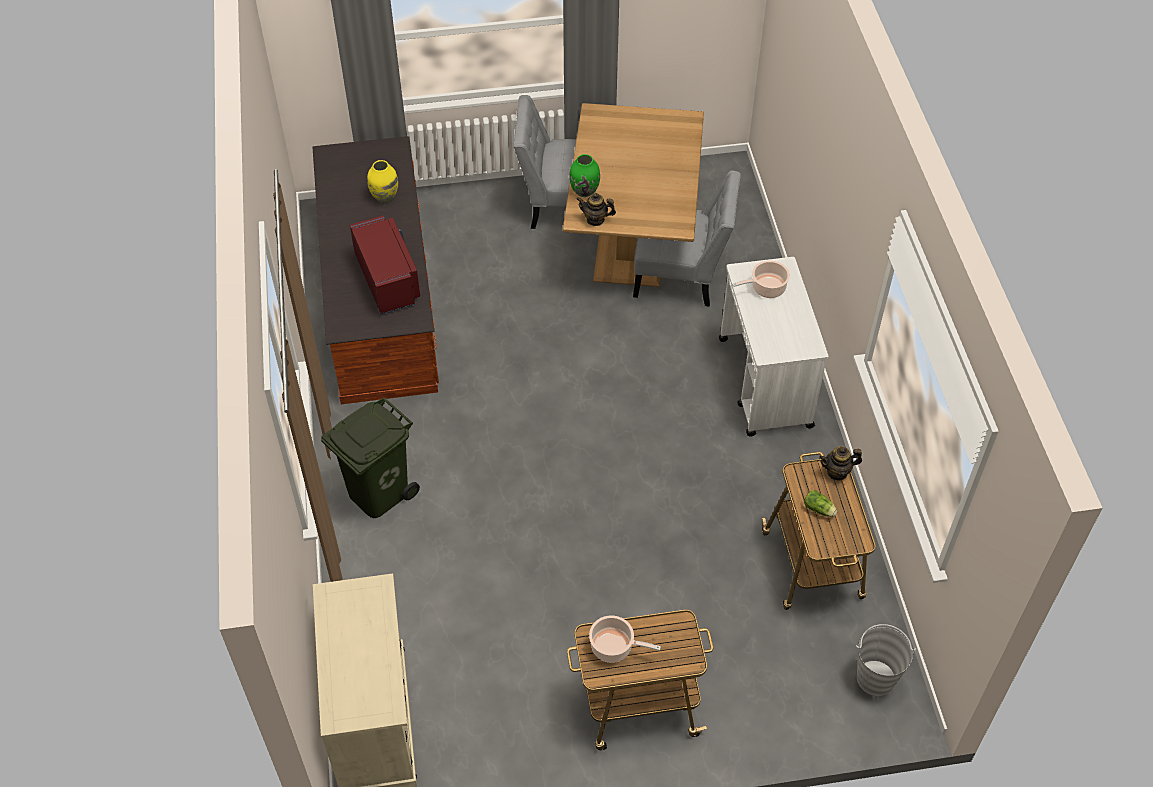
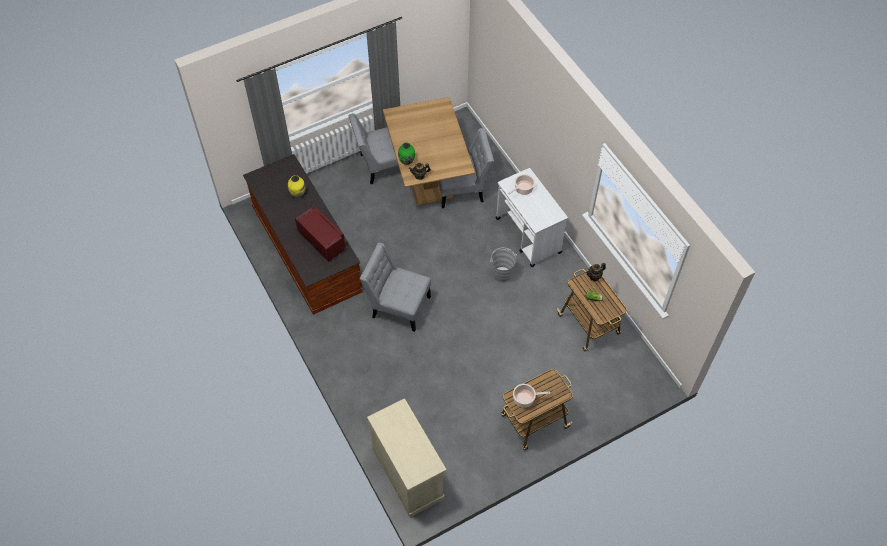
camera: 20 degrees left, 5 degrees up
(378, 492) = (355, 356): green trash can -> none
(487, 431) = (398, 305): none -> grey chair
(875, 678) = (639, 371): grey bucket -> grey bucket (502, 274)

